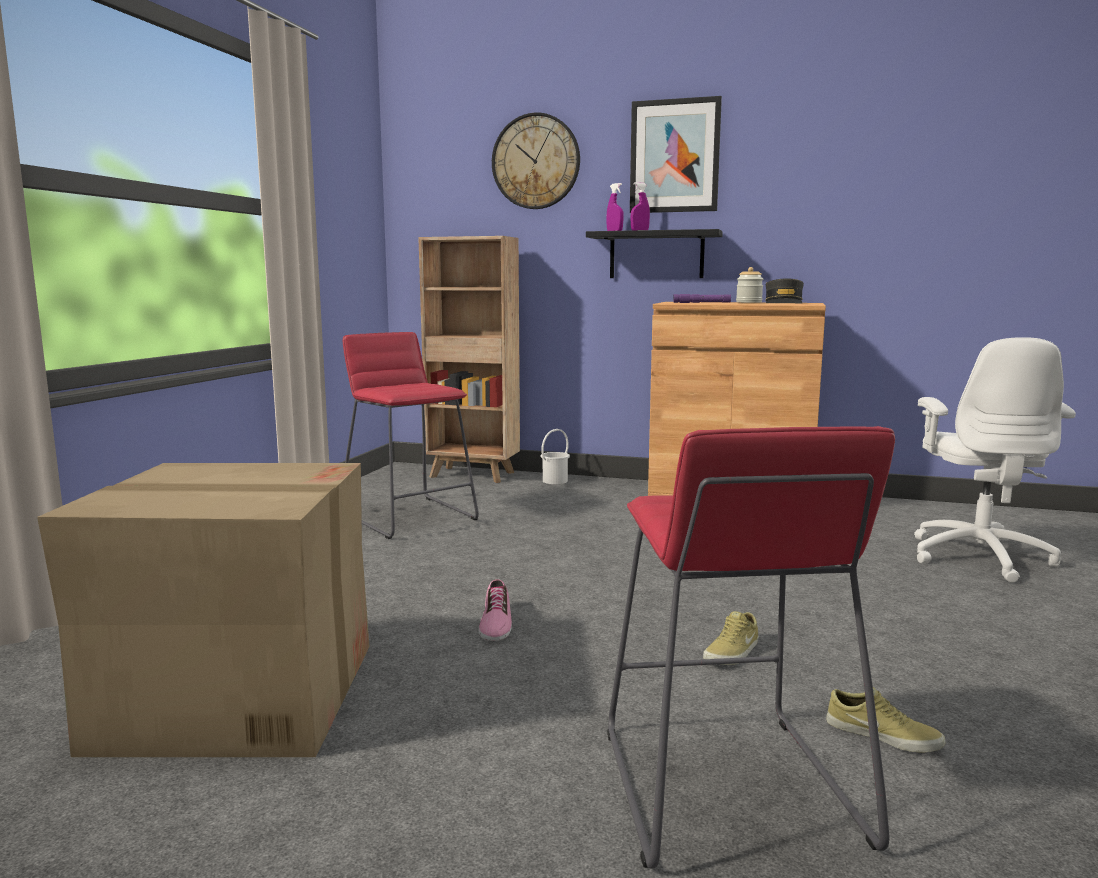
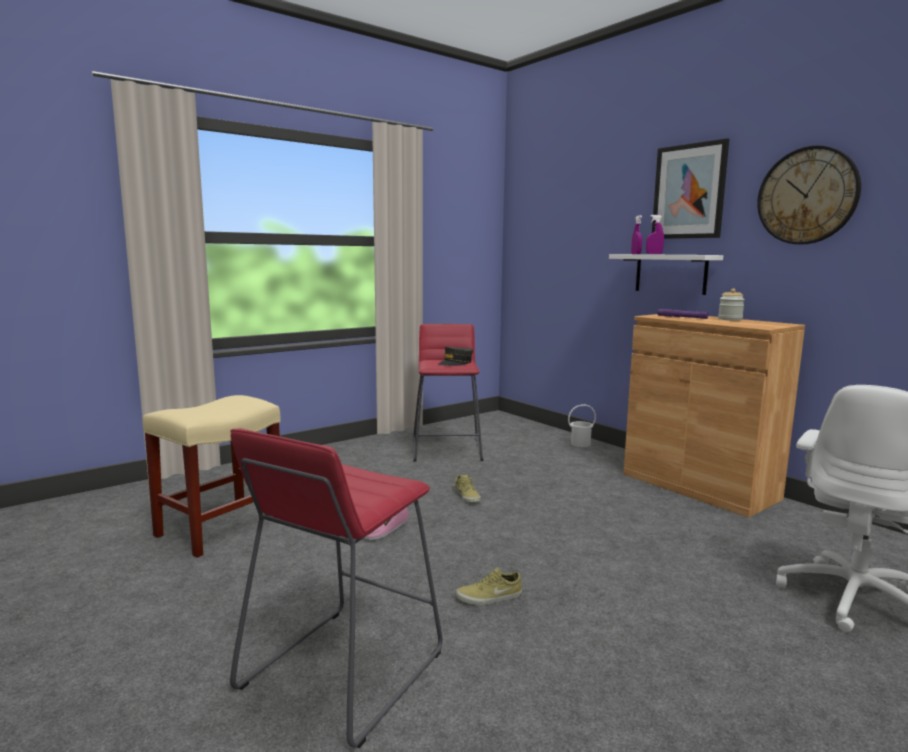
camera: 35 degrees right, 0 degrees up
(237, 694) = (222, 527): cardboard box -> beige stool
(473, 475) = (532, 429): brown bookcase -> none
(536, 161) = (591, 199): wall clock -> wall clock (807, 196)
(656, 255) = (670, 273): black shelf -> white shelf
(784, 303) = (749, 323): grey cap -> grey cap (456, 363)
(883, 734) = (489, 689): beige shoe -> beige shoe (468, 496)

